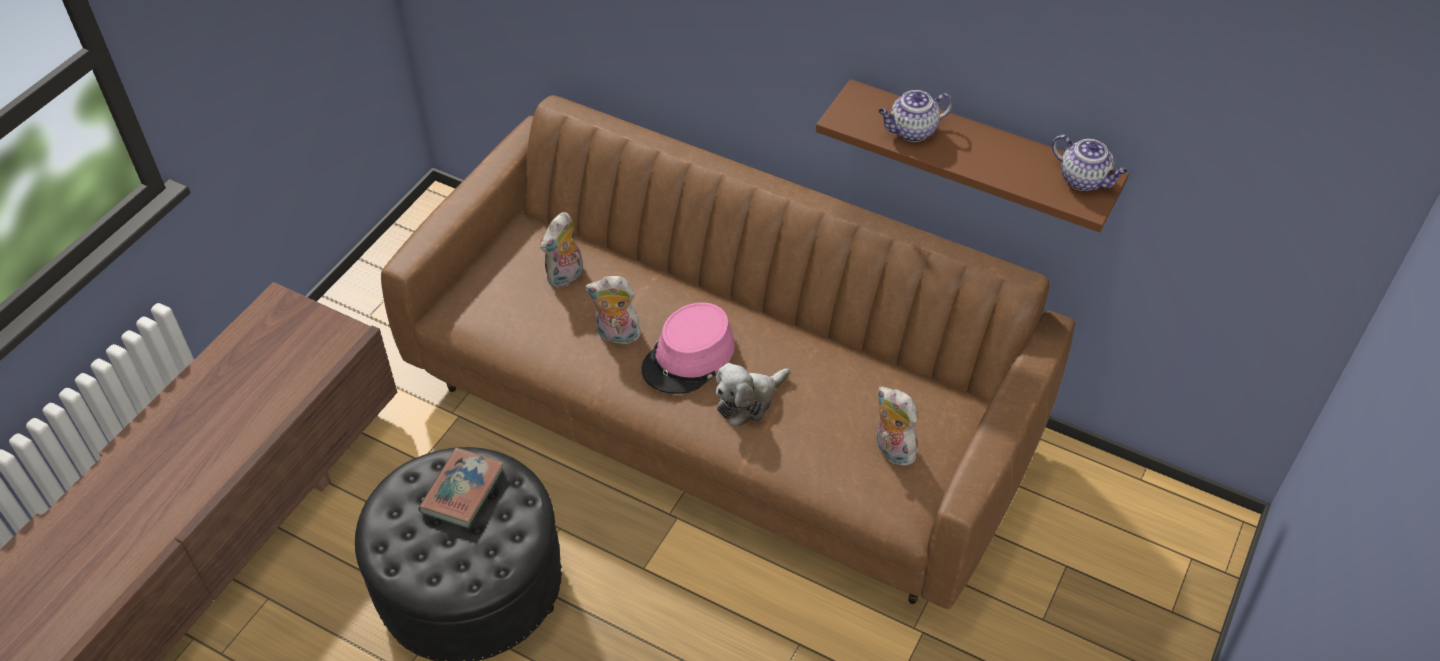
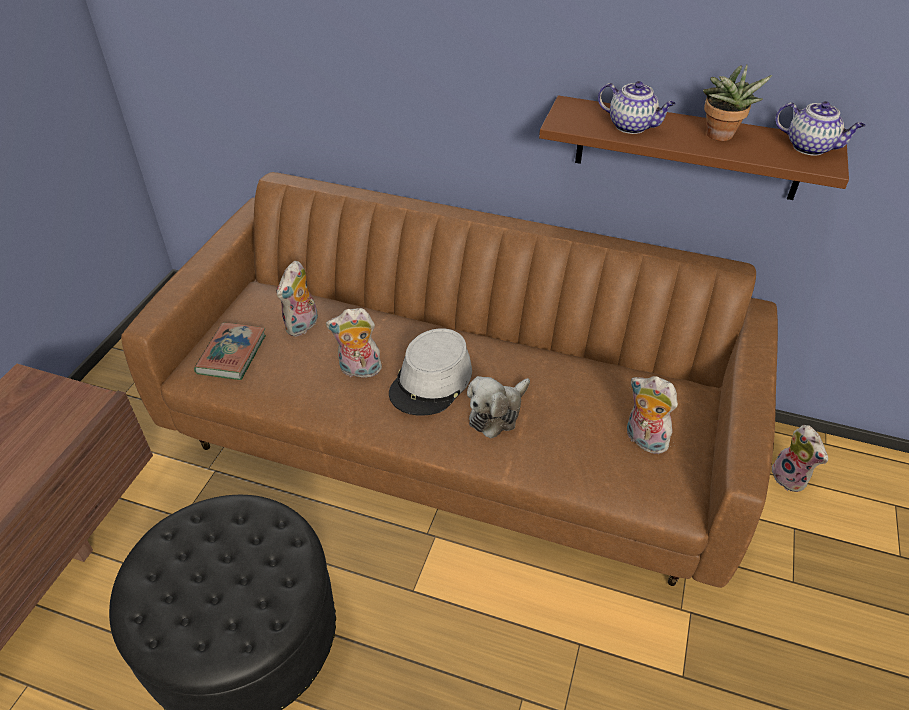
camera: 10 degrees left, 5 degrees down
(463, 491) = (224, 541): book -> book (232, 354)
(689, 358) = (431, 382): pink hat -> grey hat
(911, 131) = (632, 126): teapot -> teapot turned 120 degrees counterclockwise
(996, 155) = (720, 137): none -> potted plant
(1084, 512) = (791, 478): none -> plush toy

